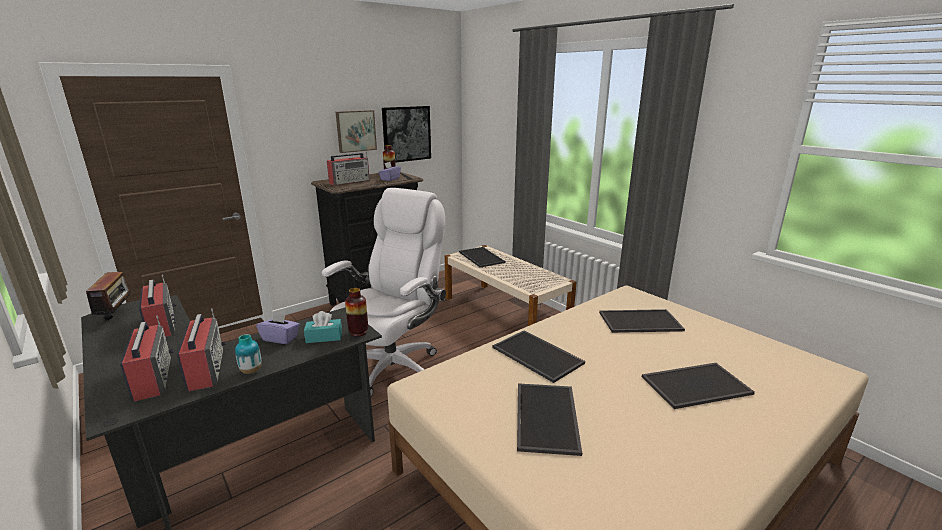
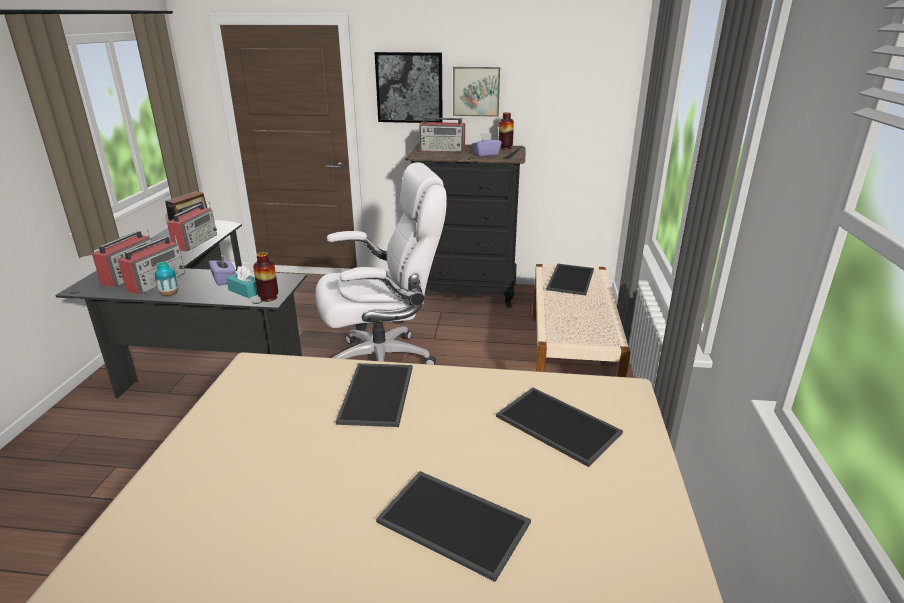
camera: 45 degrees right, 5 degrees up
(406, 134) = (545, 100): picture -> picture (409, 87)
(548, 418) = (269, 447): tray -> none

